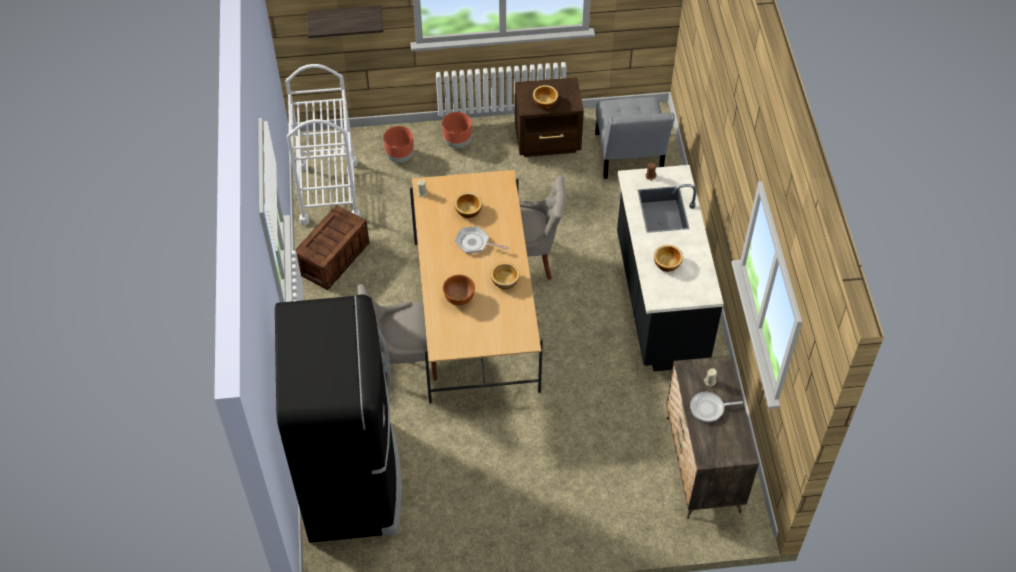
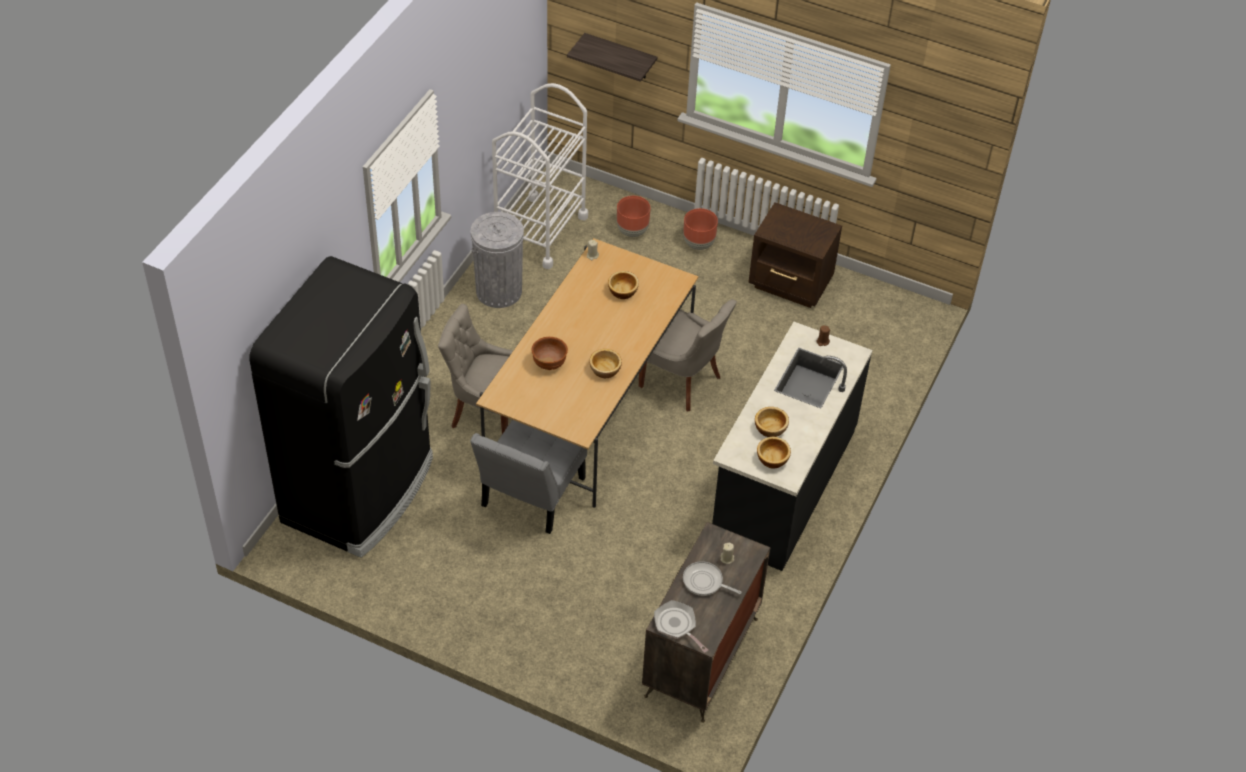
camera: 30 degrees right, 5 degrees down
(334, 257) = (499, 291): crate -> grey trash can
(475, 243) = (605, 323): frying pan -> frying pan (677, 625)
(544, 102) = (789, 233): bowl -> bowl (772, 458)
(629, 157) = (862, 338): grey chair -> grey chair (530, 496)

